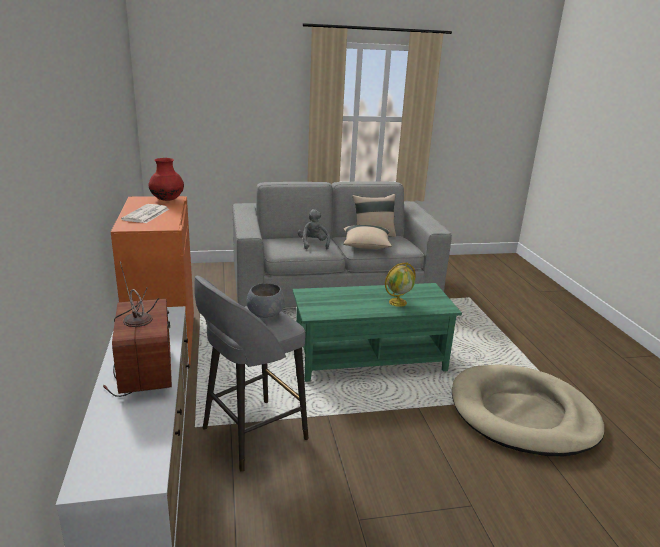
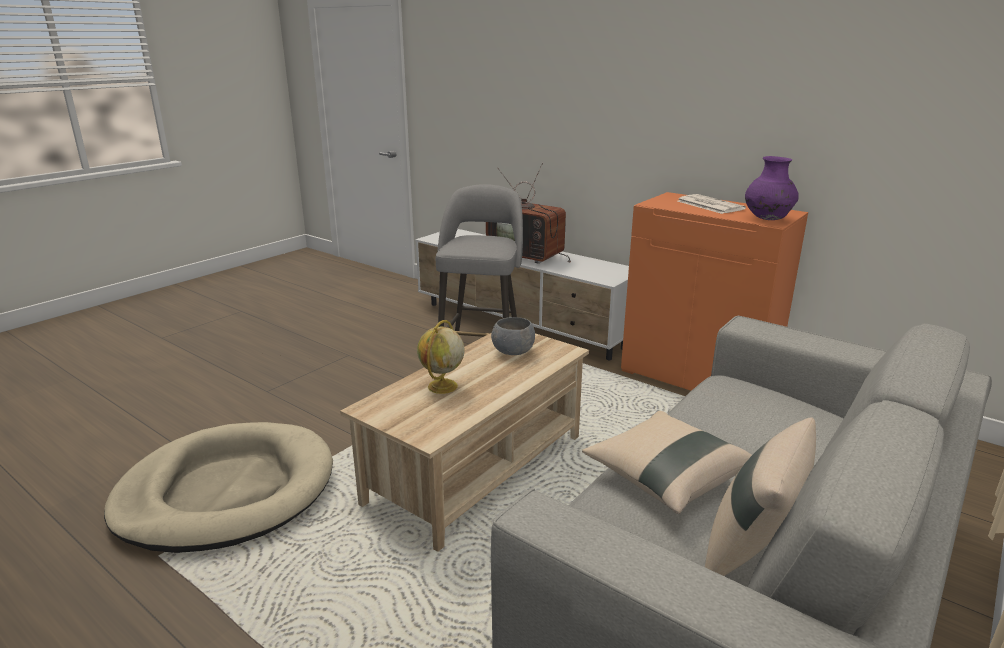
camera: 140 degrees right, 0 degrees up
(167, 200) = (767, 219): red vase -> purple vase
(265, 314) = (479, 246): grey bowl -> grey bowl (513, 351)
(313, 244) = (738, 427): grey plush toy -> none
(370, 358) = (477, 469): green coffee table -> beige coffee table

